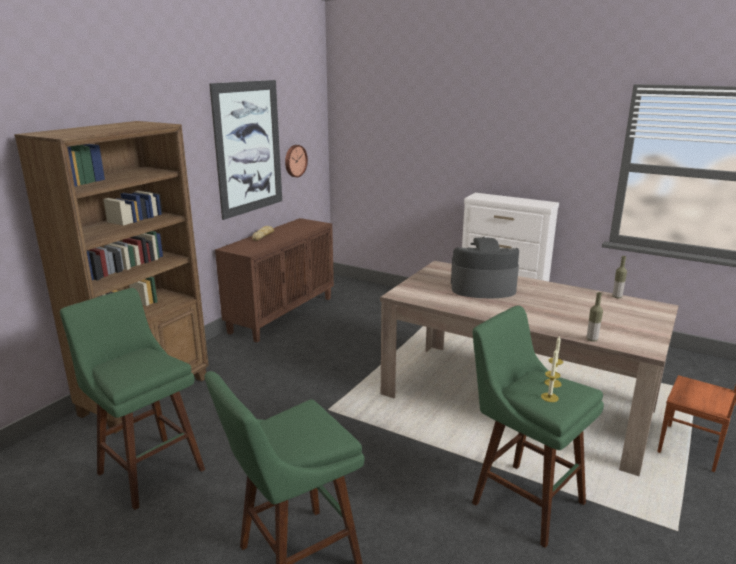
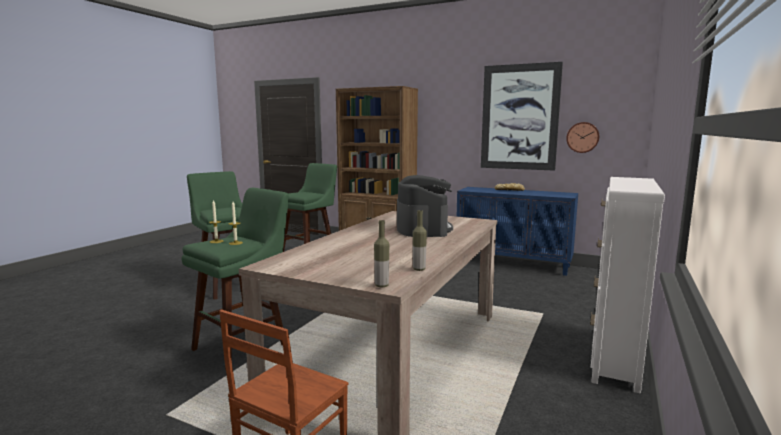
camera: 85 degrees right, 10 degrees down
(282, 314) = (513, 263): brown cabinet -> blue cabinet
(592, 339) = (296, 251): bottle -> bottle (381, 285)

